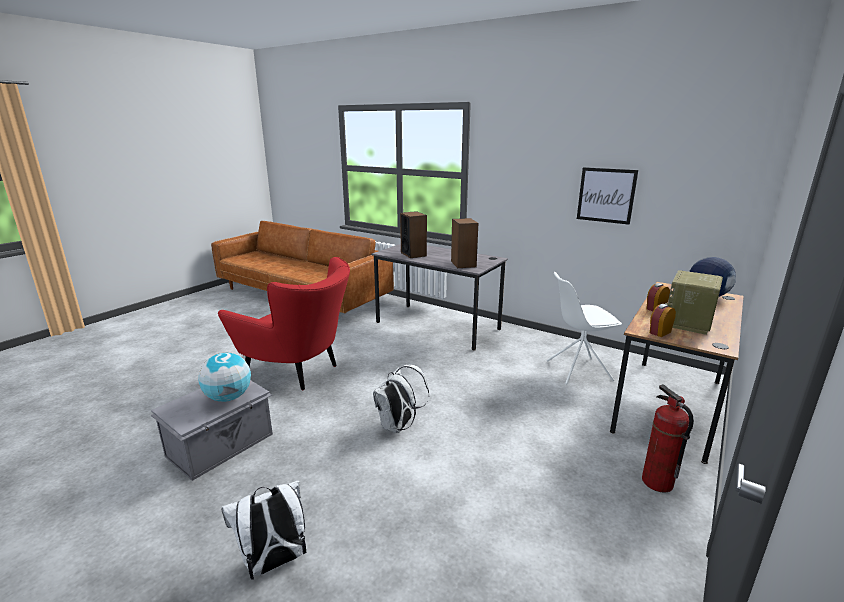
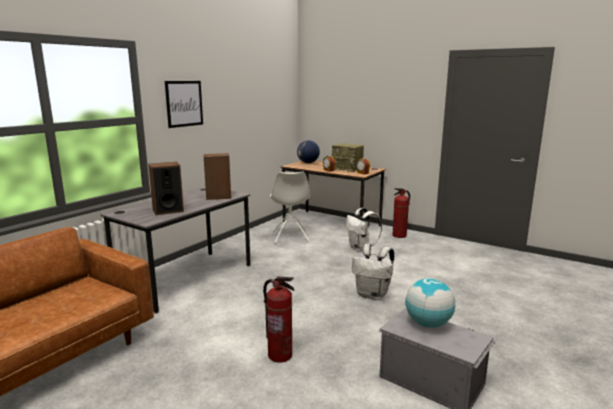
camera: 90 degrees left, 5 degrees down
(274, 563) = (524, 328): white backpack -> white backpack (361, 248)
(298, 371) = (280, 355): red armchair -> fire extinguisher
(606, 195) = (241, 118): picture -> picture (184, 103)

